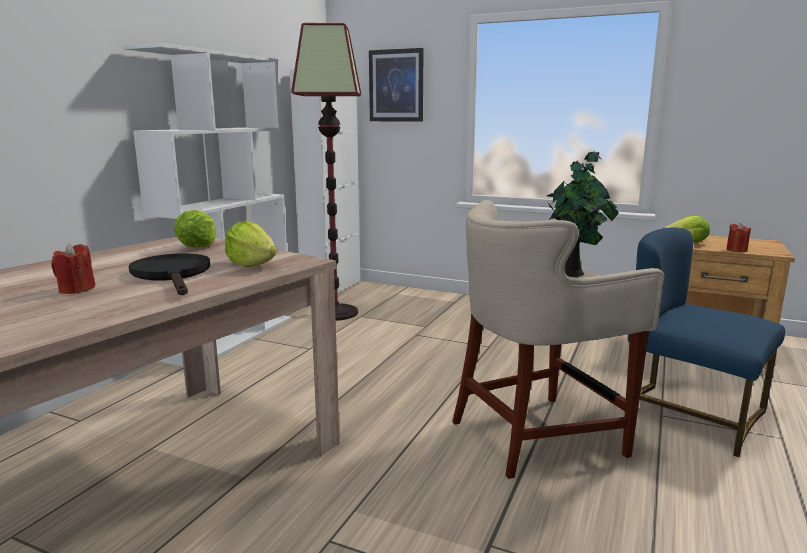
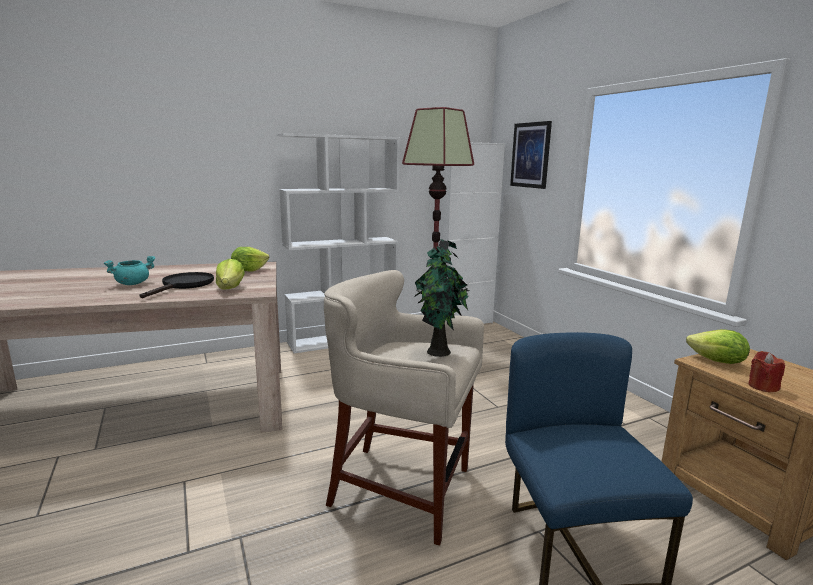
camera: 40 degrees right, 0 degrees up
(76, 289) = (133, 283): red candle -> turquoise cooking pot

